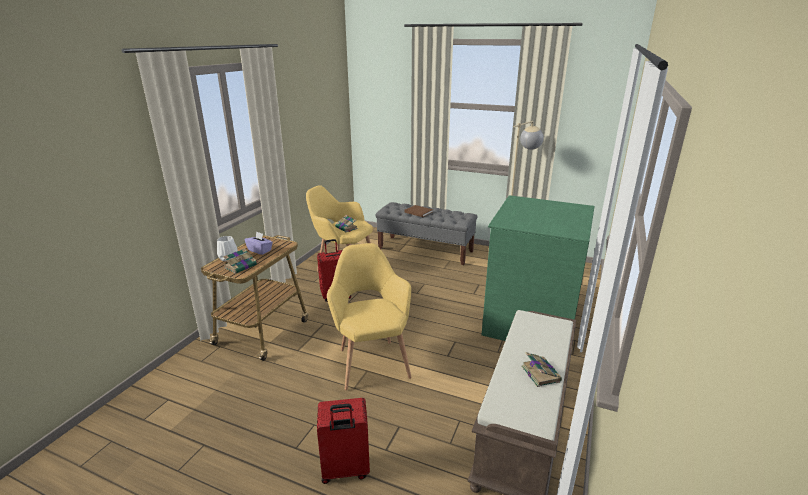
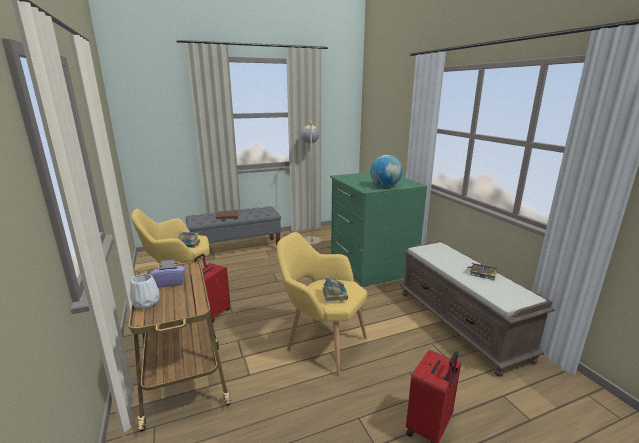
camera: 45 degrees left, 5 degrees down
(241, 266) = (180, 303): book -> book (334, 293)
(533, 225) = (385, 186): none -> globe

